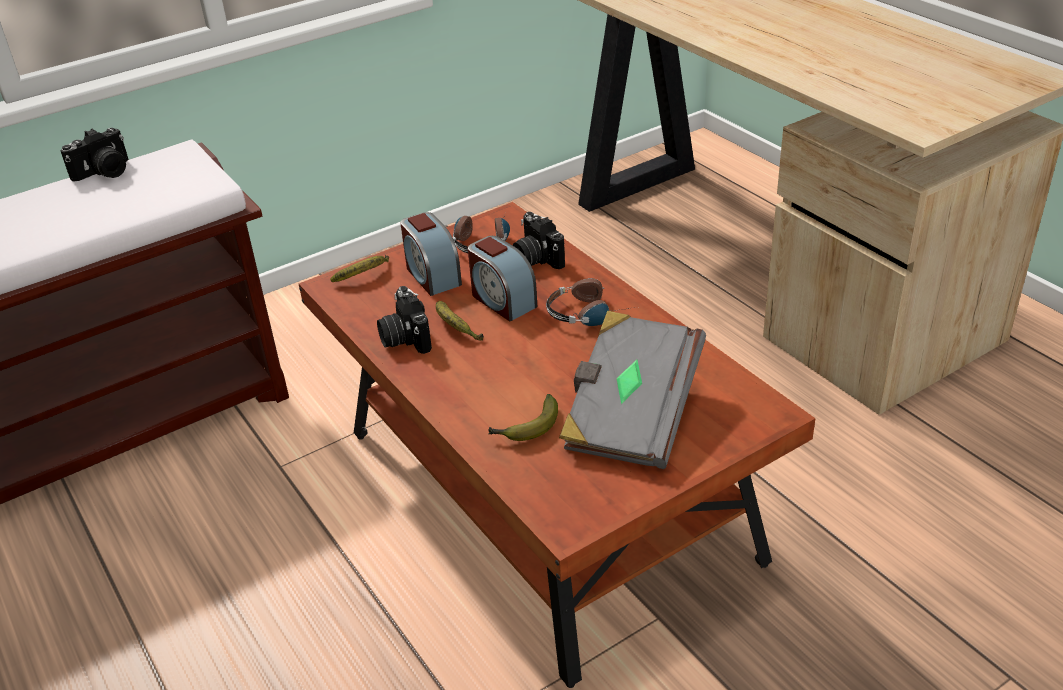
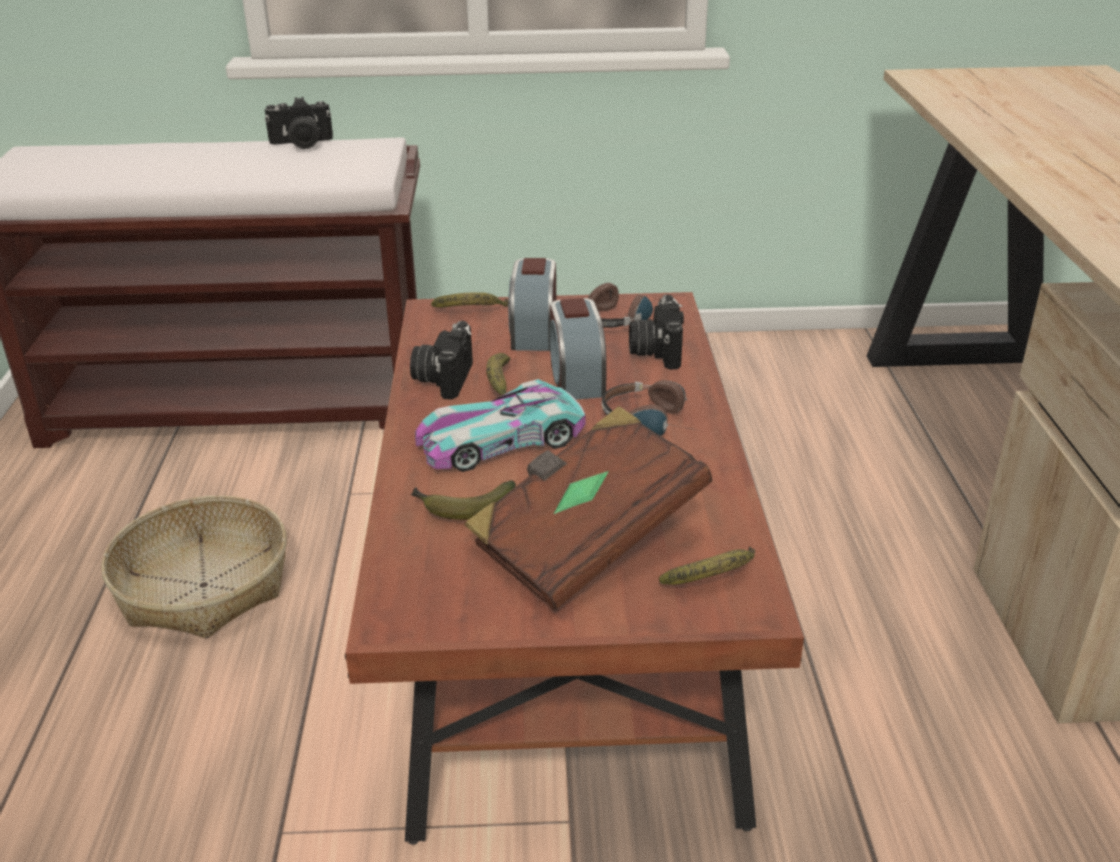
camera: 30 degrees right, 5 degrees down
(228, 593) = (203, 585): none -> basket
(500, 369) = (500, 441): none -> toy car
(630, 414) = (585, 539): grey book -> brown book
(732, 404) = (714, 578): none -> banana

